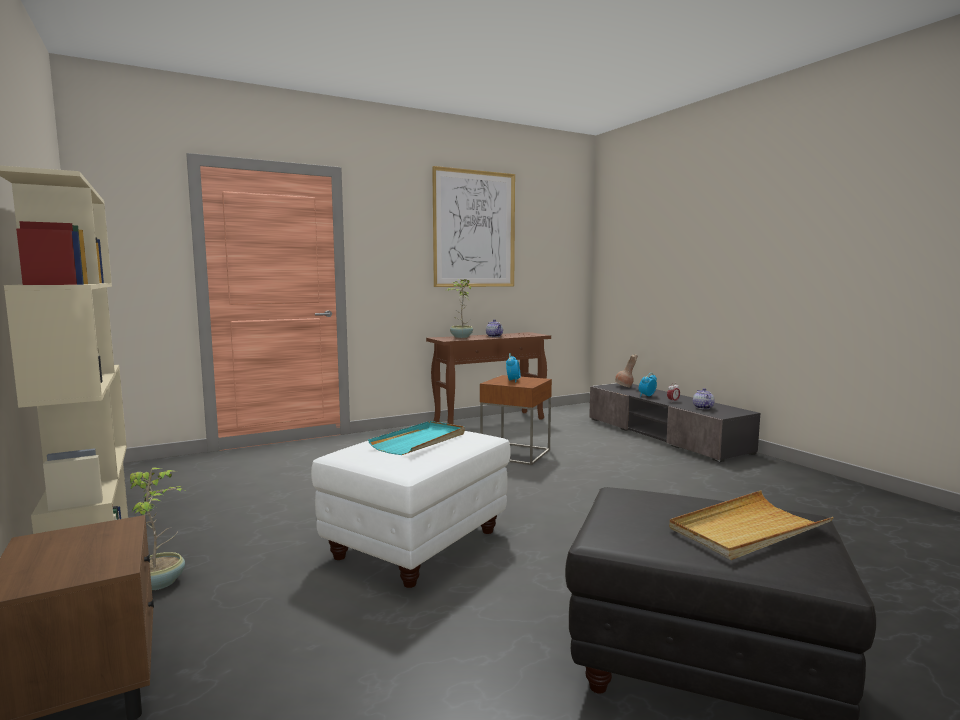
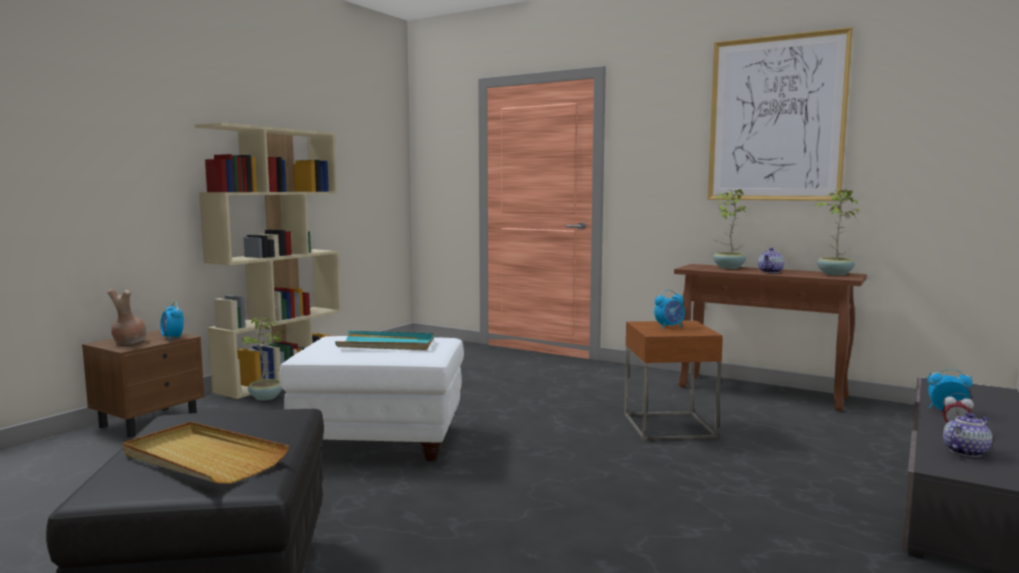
camera: 60 degrees right, 0 degrees up
(115, 531) = (173, 338): none -> alarm clock
(523, 334) = (834, 274): none -> potted plant
(624, 387) = (973, 392): brown vase -> brown vase (128, 342)

